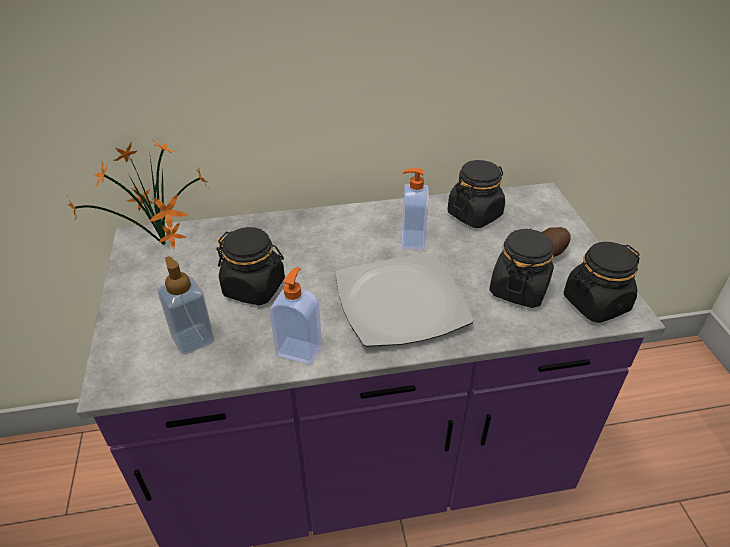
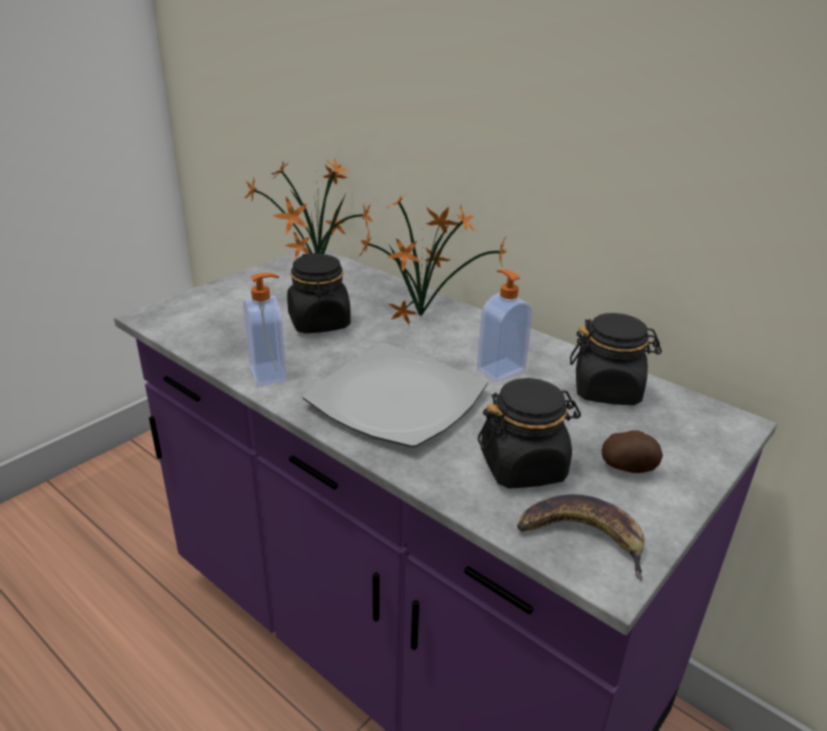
camera: 50 degrees right, 10 degrees down
(193, 339) = (229, 324): soap dispenser -> none
(308, 234) = (423, 316): none -> potted plant
(595, 303) = (583, 537): black jar -> banana

